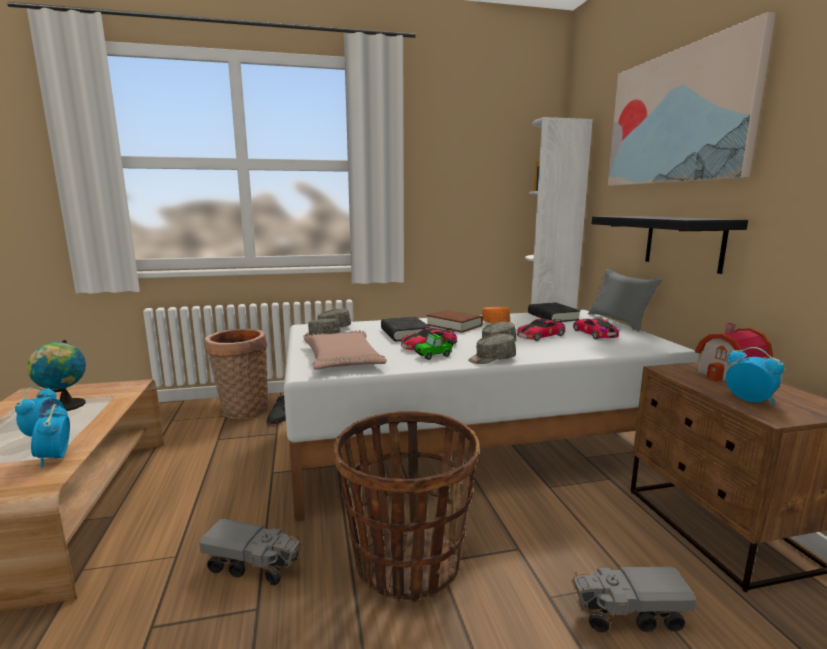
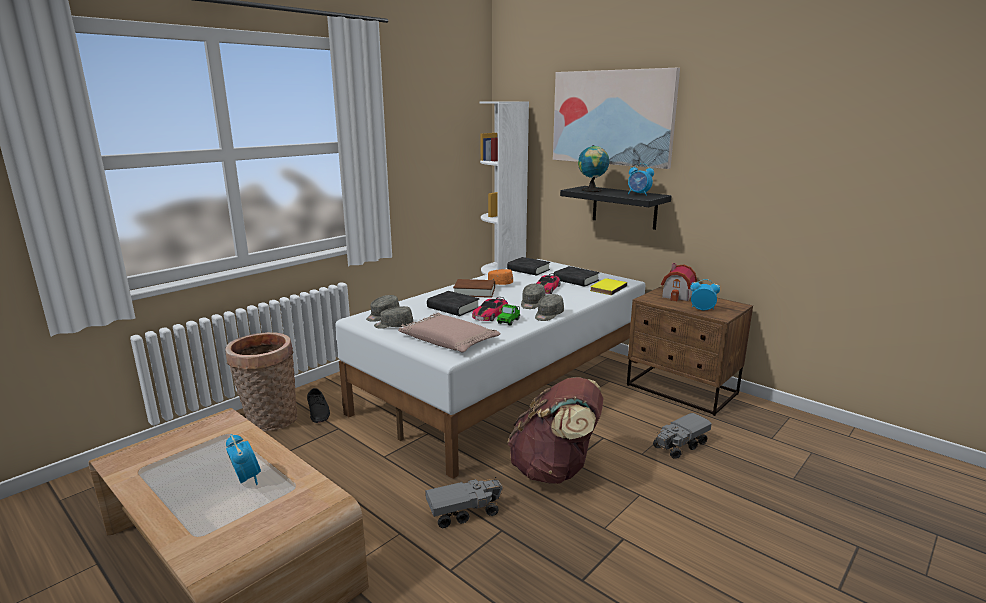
camera: 35 degrees left, 5 degrees up
(55, 458) = (302, 487): alarm clock -> alarm clock (639, 194)
(64, 406) = (199, 456): globe -> globe (592, 190)
(406, 563) = (555, 470): basket -> brown backpack
(594, 334) = (576, 280): toy car -> black book
(619, 322) = (575, 266): grey pillow -> none
(623, 348) = (607, 288): none -> yellow book

